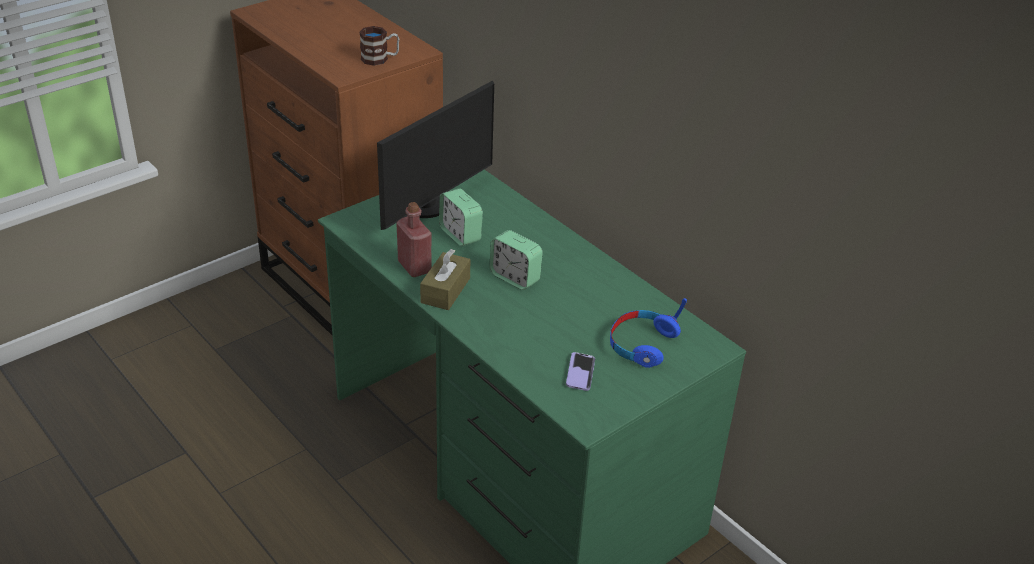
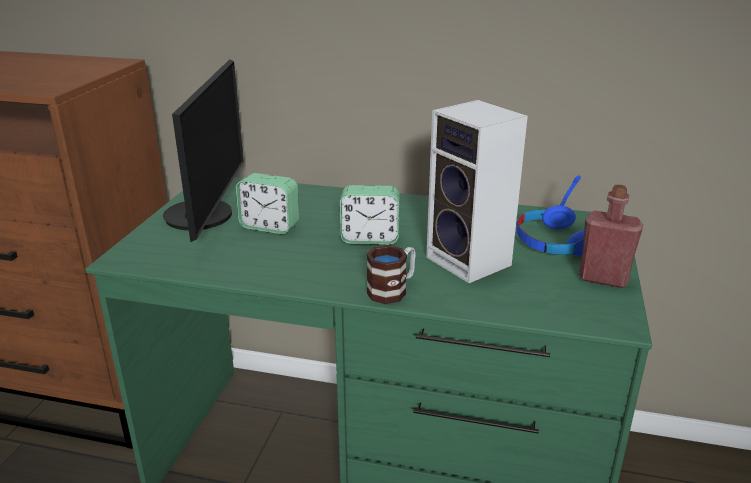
camera: 35 degrees left, 10 degrees down
(380, 59) = (79, 73): mug -> mug (393, 290)
(414, 267) = (256, 267): red bottle -> red bottle (603, 278)
(445, 290) = (317, 274): brown tissue box -> none
(558, 331) = (471, 262): none -> speaker
(580, 373) = (543, 285): phone -> none

